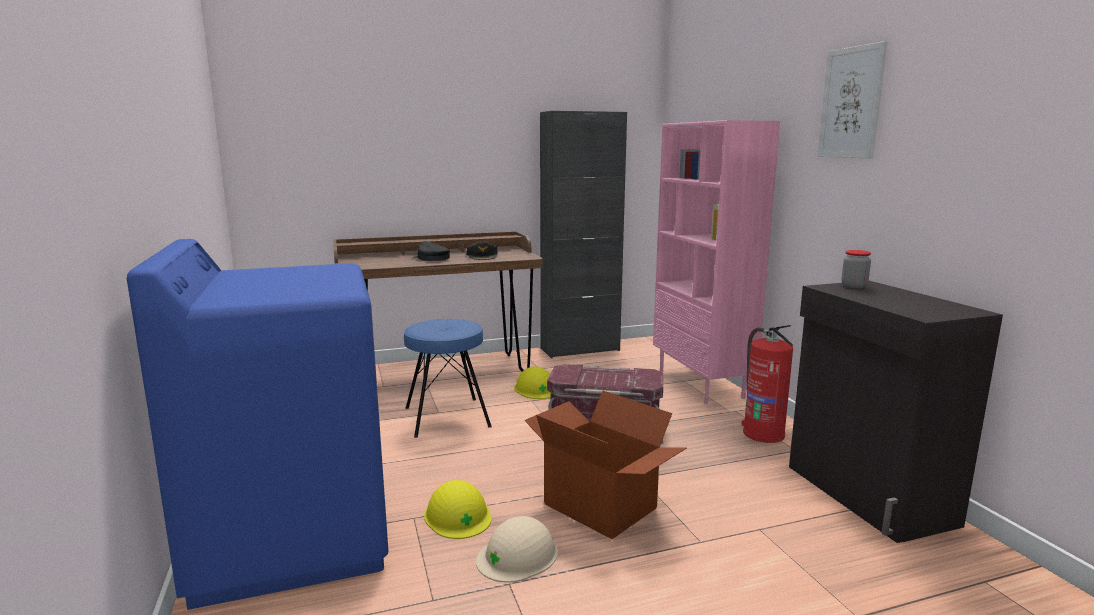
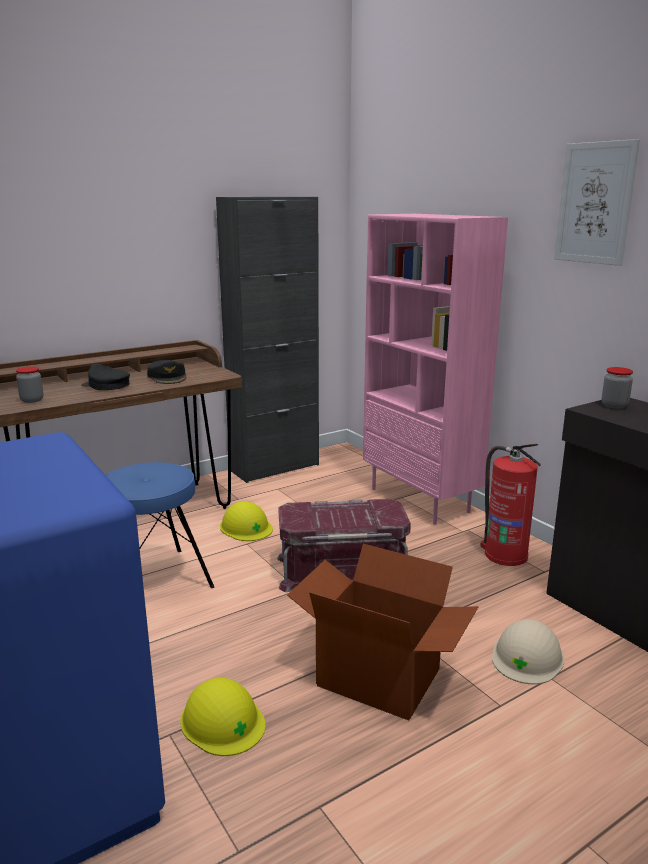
camera: 15 degrees left, 5 degrees up
(371, 263) = (32, 400): none -> jar
(518, 555) = (314, 764): beige hard hat -> beige hard hat (527, 657)

